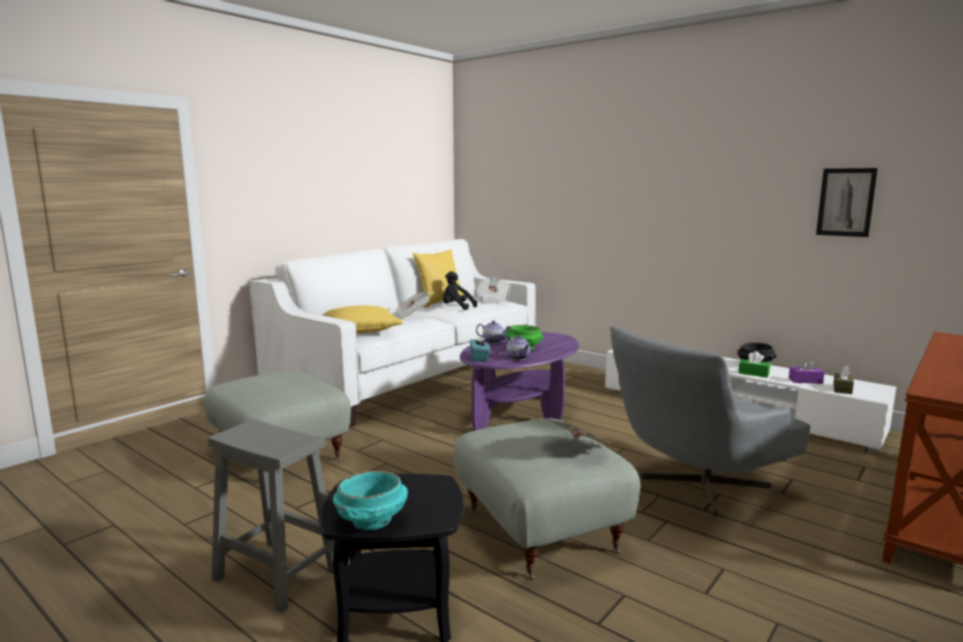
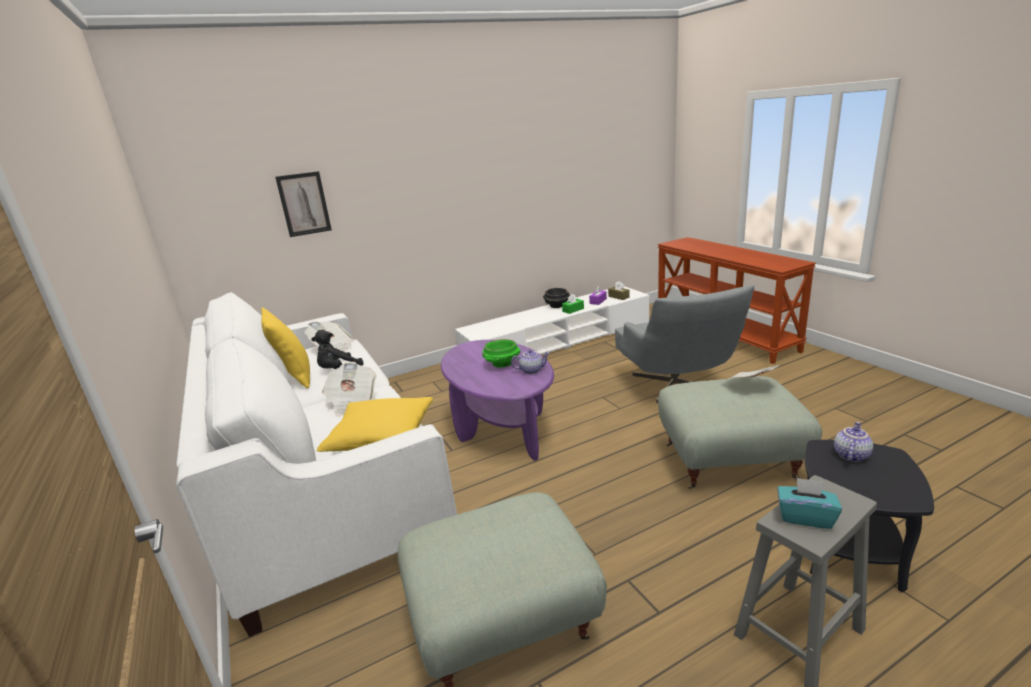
camera: 65 degrees left, 10 degrees up
(371, 522) = (906, 485): turquoise bowl -> none
(479, 358) = (517, 388): turquoise tissue box -> turquoise tissue box (805, 517)
(493, 341) = (461, 374): teapot -> teapot (850, 455)
(846, 202) = (580, 173): picture -> picture (304, 204)

